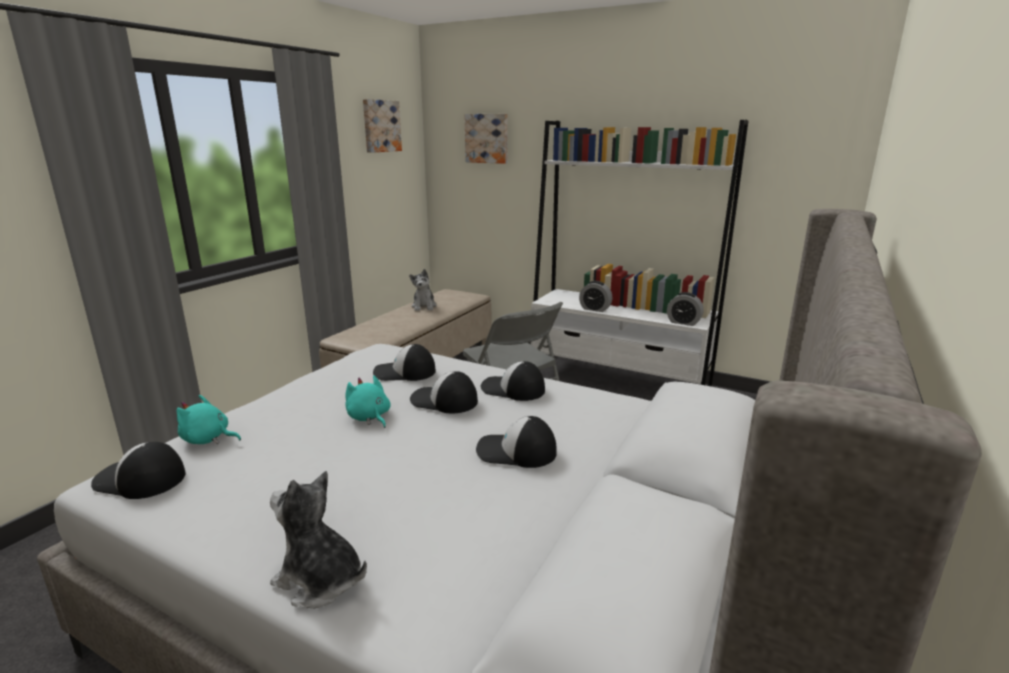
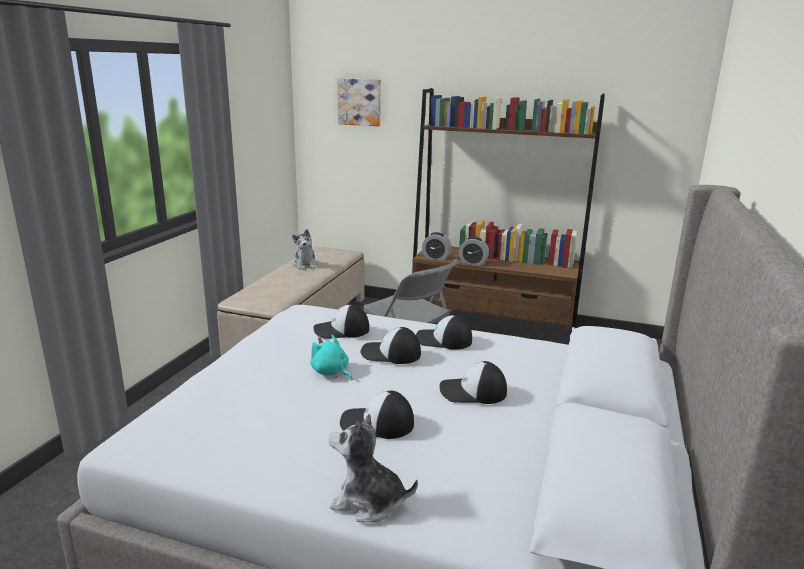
camera: 10 degrees left, 0 degrees up
(139, 479) = (156, 439): cap -> cap (376, 424)
(208, 439) = (195, 401): turquoise plush toy -> none
(380, 126) = (259, 90): picture -> none
(618, 380) = (492, 326): white bookcase -> brown bookcase
(683, 322) = (555, 272): alarm clock -> alarm clock (436, 258)

